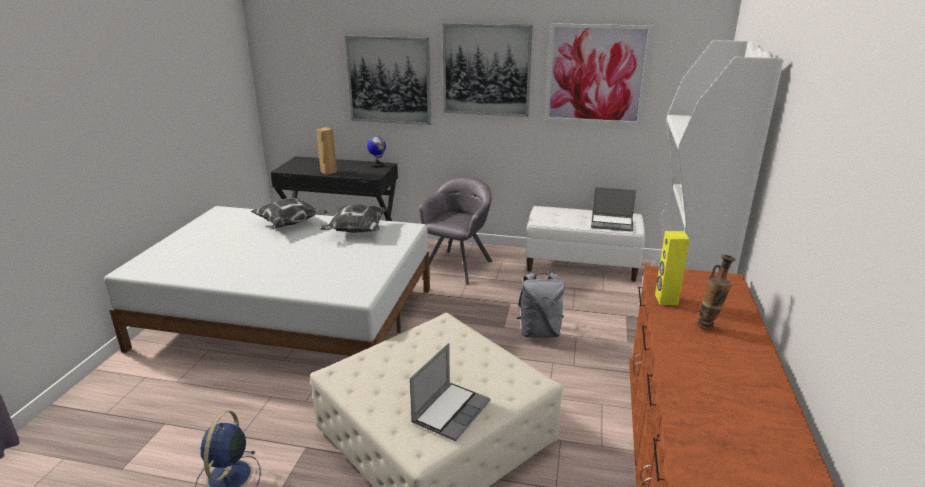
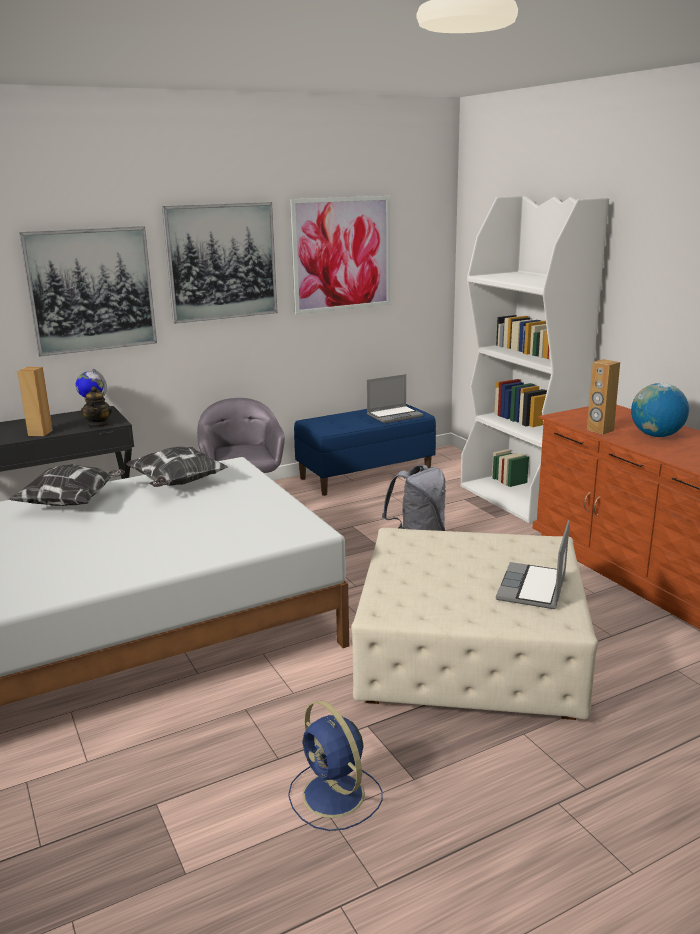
camera: 40 degrees left, 5 degrees down
(364, 175) = (98, 424): none -> teapot
(450, 411) = (533, 588): laptop -> laptop turned 150 degrees counterclockwise
(581, 265) = (366, 475): white bench -> blue bench
(666, 299) = (600, 430): yellow speaker -> brown speaker
(709, 326) = (656, 435): vase -> globe

